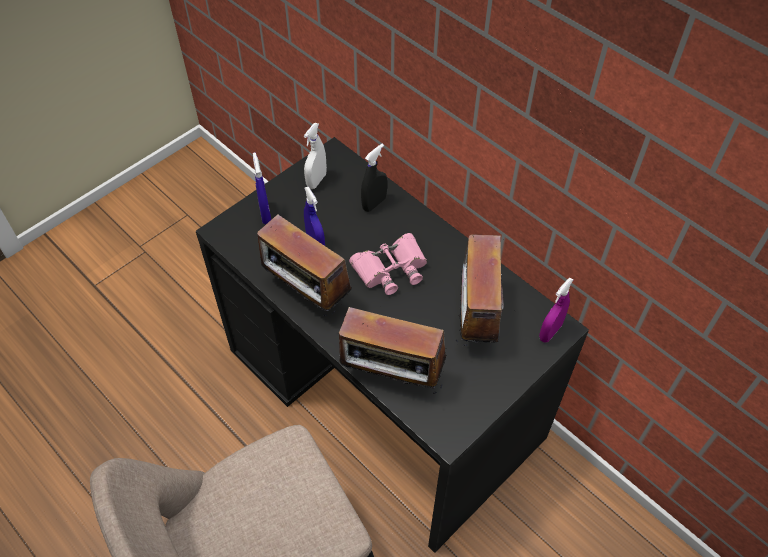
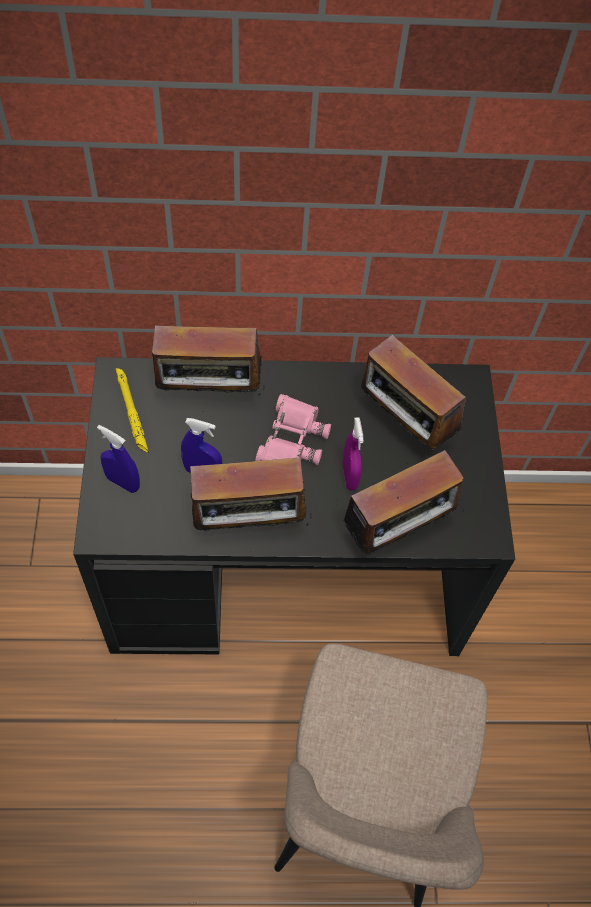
camera: 50 degrees left, 5 degrees up
(316, 181) = (132, 412): white spray bottle -> yellow flashlight
(374, 203) = (209, 392): black spray bottle -> radio
(550, 332) = (467, 390): purple spray bottle -> purple spray bottle (349, 476)

